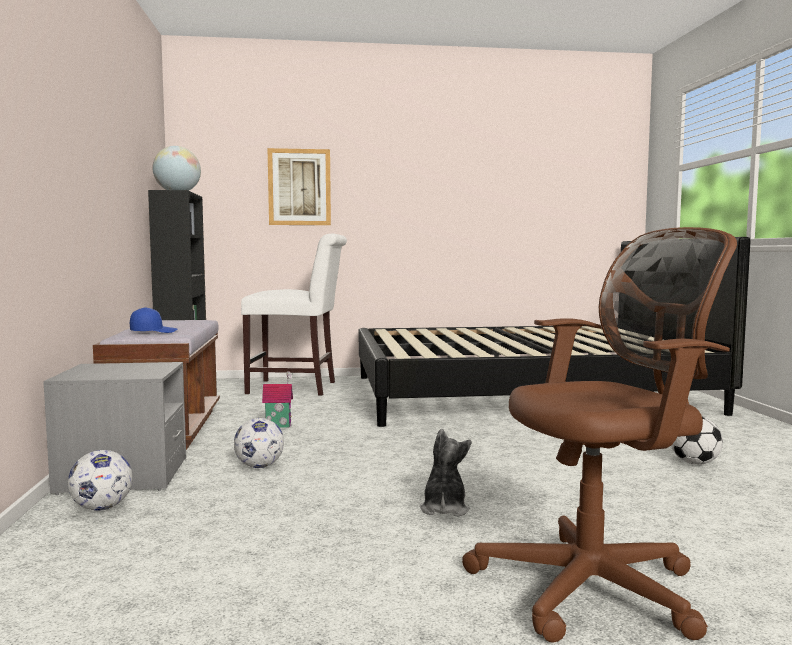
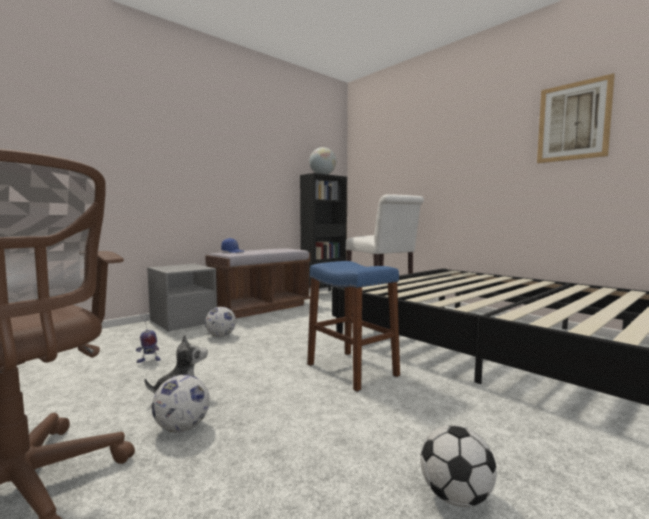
camera: 55 degrees right, 0 degrees up
(101, 508) = (138, 331): football -> football (182, 428)
(278, 425) = (299, 320): toy house -> none
(288, 513) = (148, 360): none -> toy robot
(299, 187) = (411, 163): picture -> picture (573, 121)
(478, 441) = (352, 370): none -> blue stool

